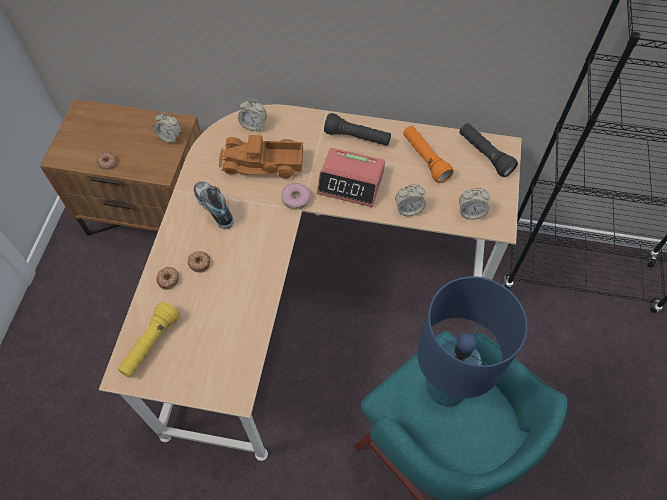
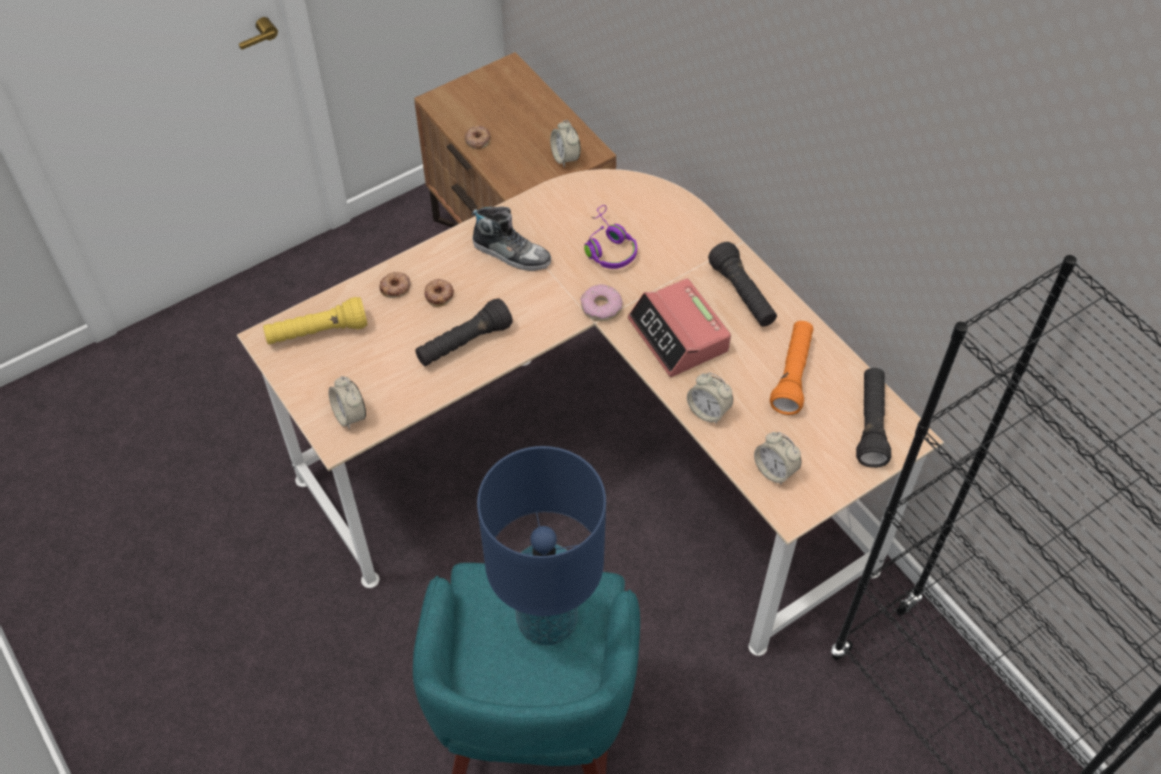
camera: 45 degrees right, 5 degrees down
(214, 207) = (511, 253): shoe -> shoe turned 105 degrees clockwise
(245, 278) = (464, 343): none -> black flashlight
(253, 125) = (645, 200): alarm clock -> alarm clock (350, 415)
(263, 164) = (608, 247): toy truck -> purple headphones

